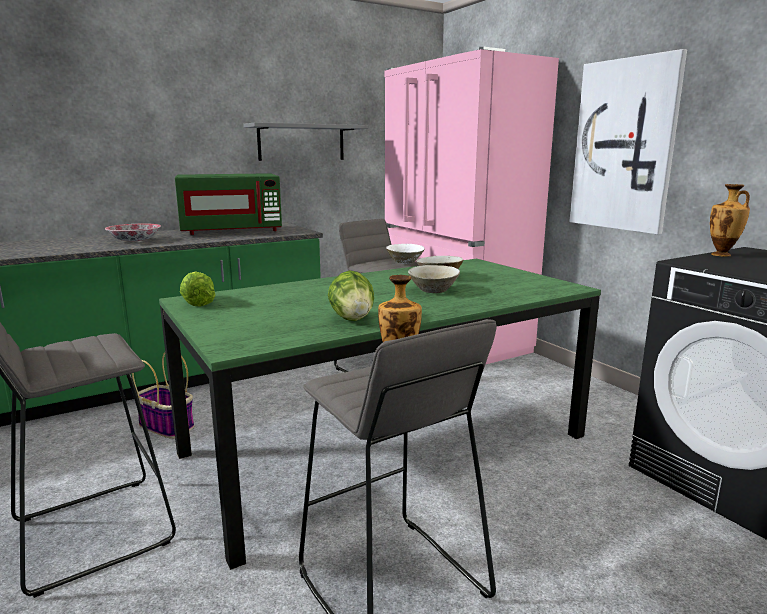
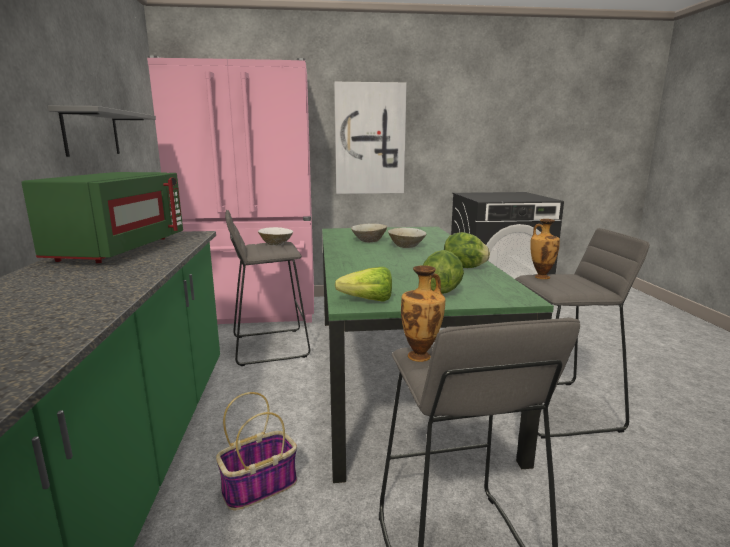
camera: 65 degrees left, 0 degrees up
(135, 240) = (80, 285): bowl -> none
(243, 319) = (441, 291): none -> lettuce
(722, 255) = (471, 196): vase -> vase (421, 356)

